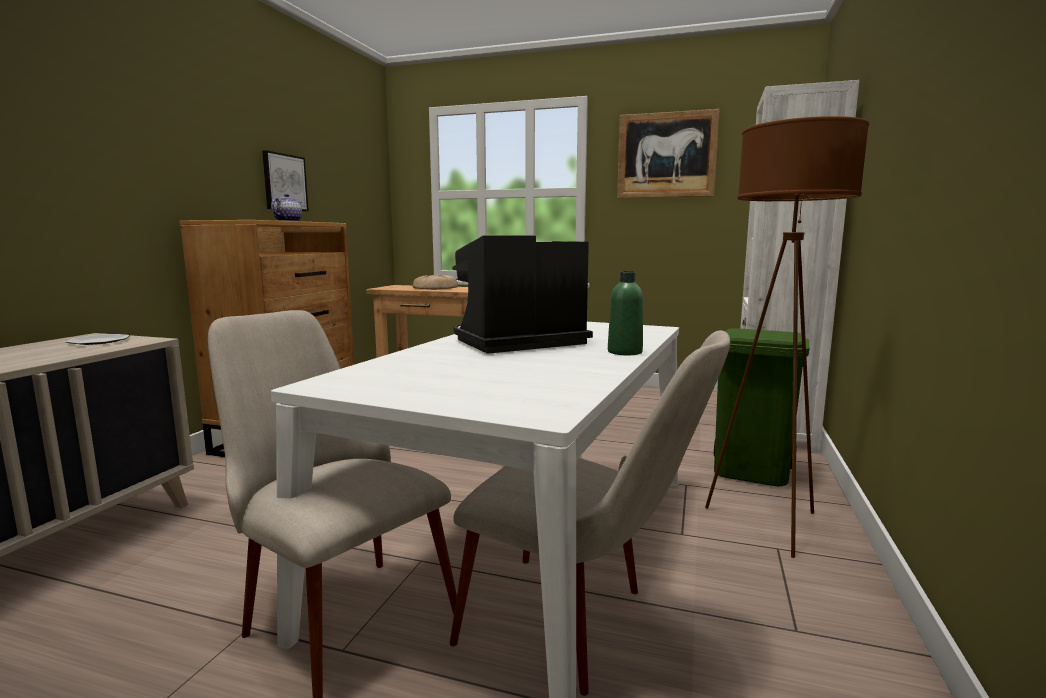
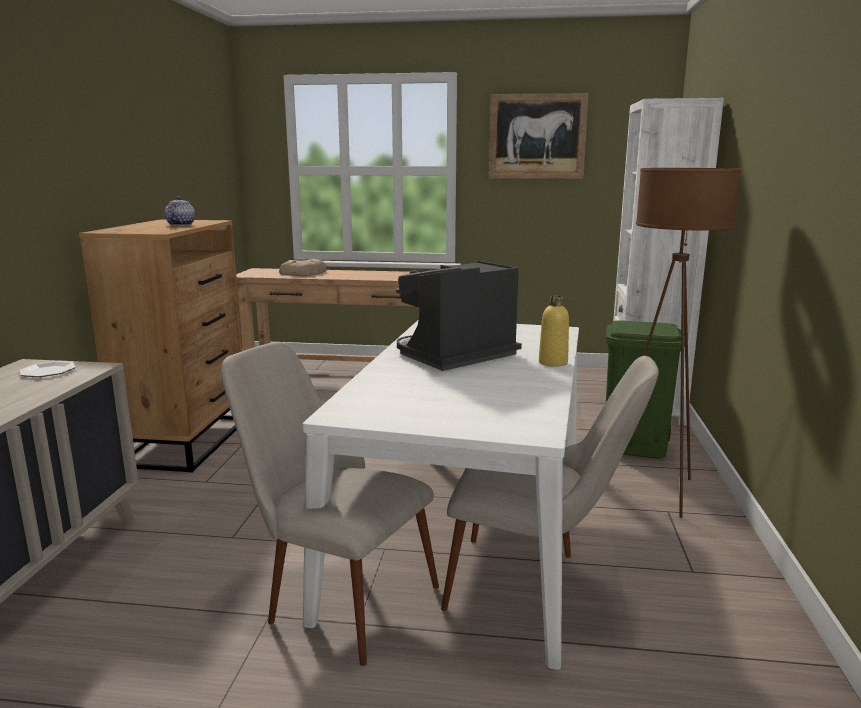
camera: 10 degrees left, 5 degrees up
(284, 182) = (154, 174): picture -> none
(624, 352) = (553, 362): green bottle -> yellow bottle

